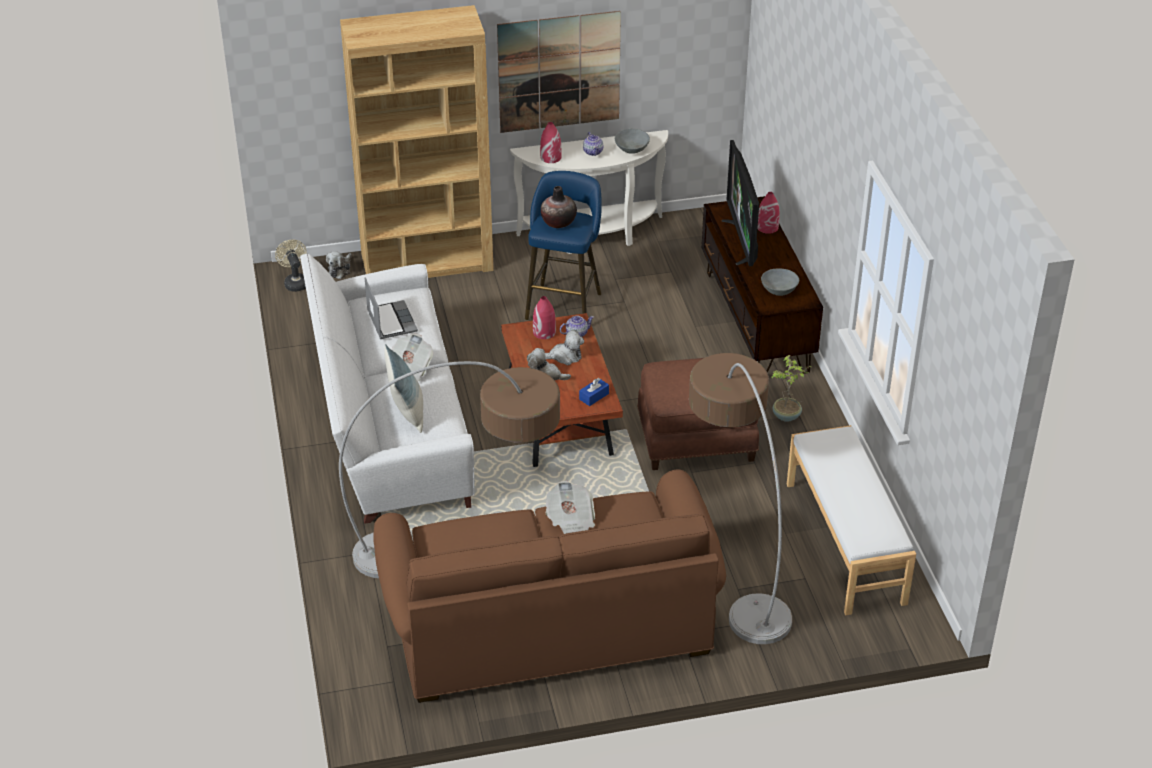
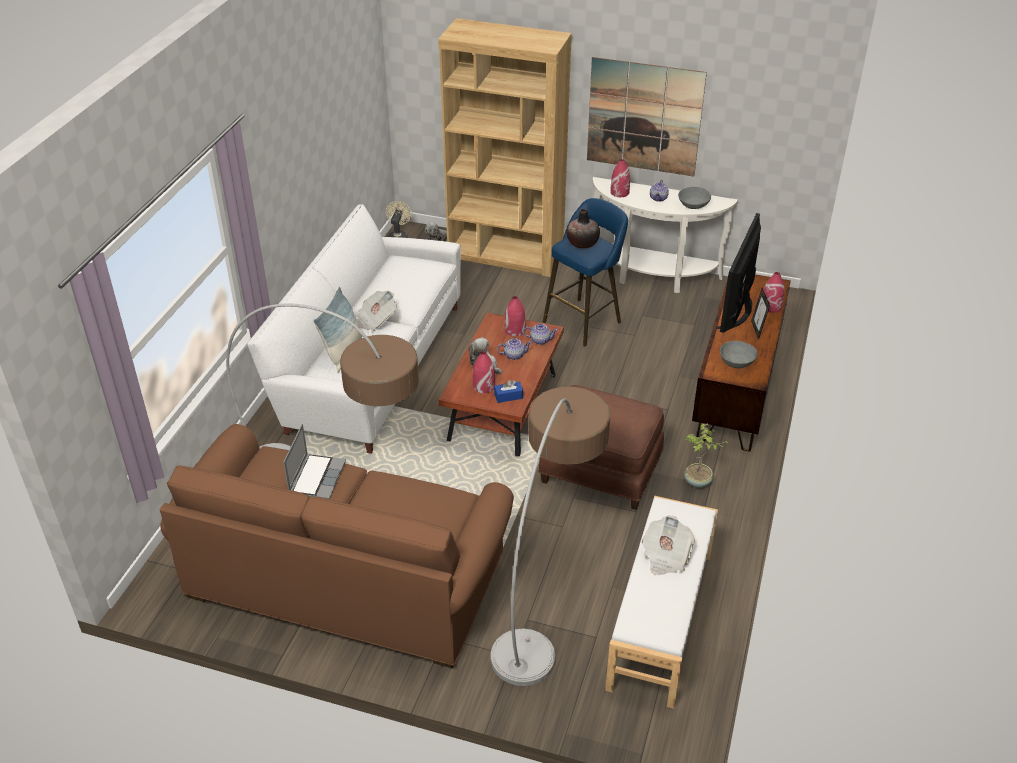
camera: 30 degrees right, 0 degrees up
(390, 321) = (397, 279): laptop -> laptop (316, 477)
(562, 395) = (483, 386): none -> red vase
(564, 356) = (514, 355): plush toy -> teapot
(570, 521) = (381, 492): newspaper -> newspaper (665, 556)
(773, 253) = (757, 330): none -> picture frame

